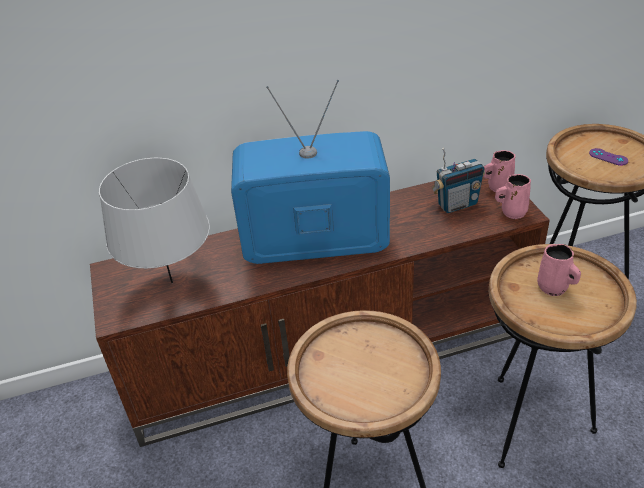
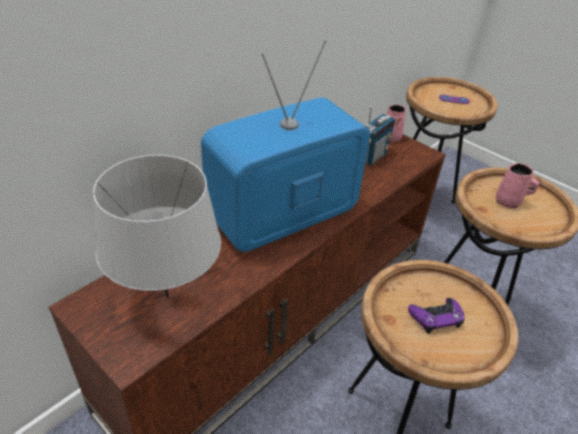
camera: 35 degrees left, 0 degrees up
(360, 368) = (436, 318): none -> purple game controller
(512, 212) = (416, 154): pink mug -> none

